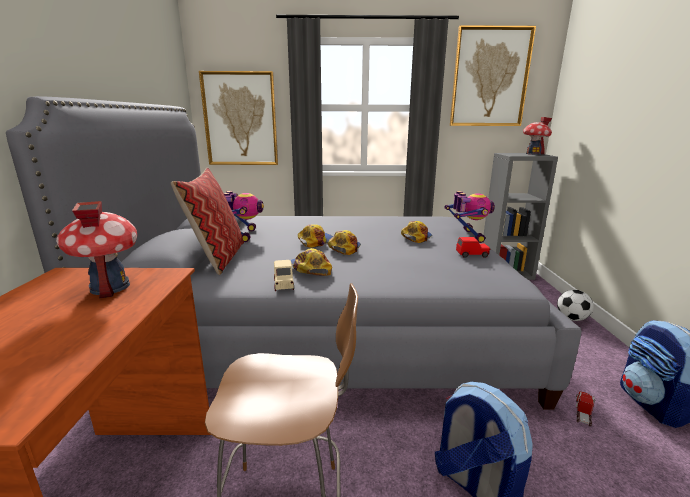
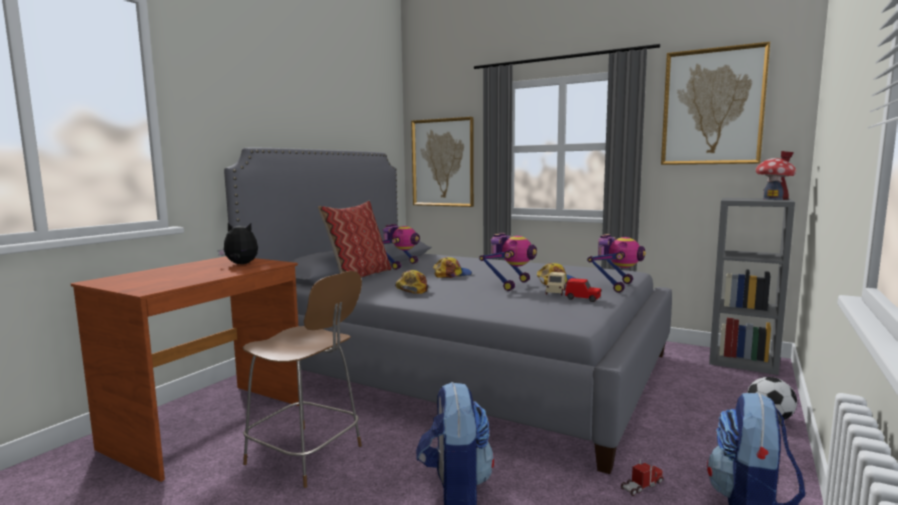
camera: 30 degrees right, 10 degrees down
(110, 287) = (241, 264): toy house -> plush toy
(284, 285) = (377, 295): beige toy car -> beige toy car (555, 292)
(344, 248) = (467, 281): cap -> none
(393, 248) = (510, 285): none -> toy robot

